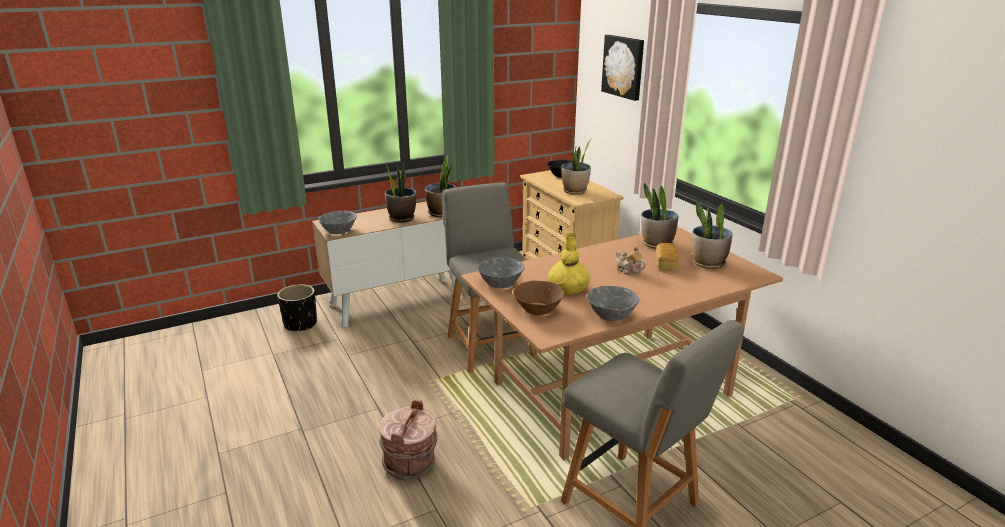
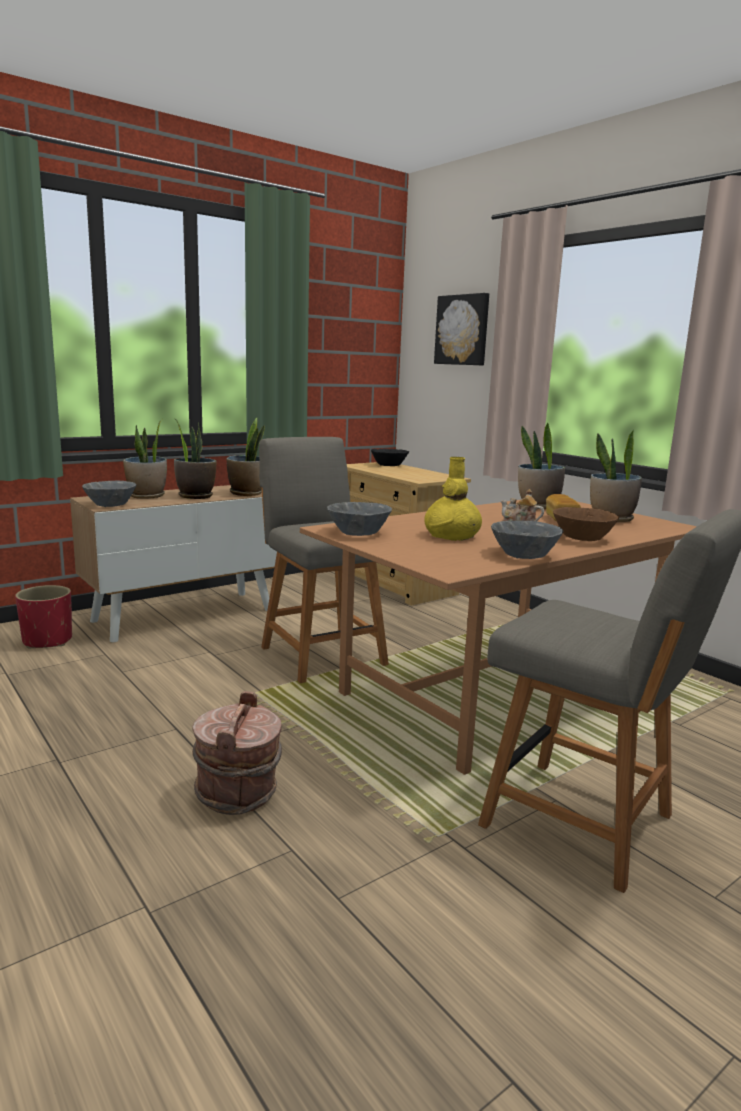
camera: 10 degrees left, 10 degrees down
(301, 324) = (48, 641): black planter -> red planter
(538, 309) = (422, 551): brown bowl -> brown bowl (582, 538)
(575, 191) = (411, 475): potted plant -> potted plant (147, 496)

